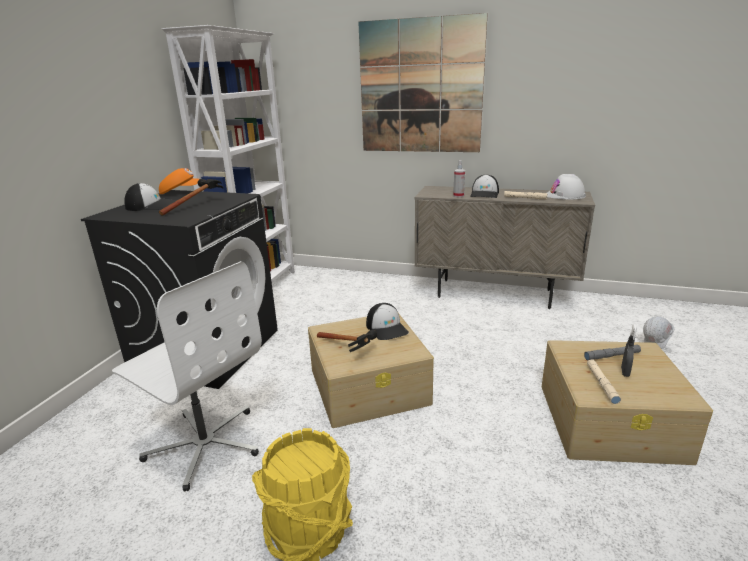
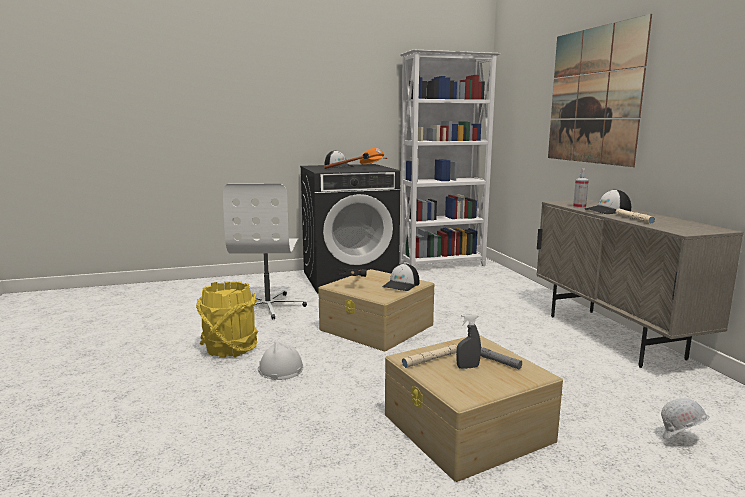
camera: 55 degrees right, 10 degrees down
(565, 195) = (689, 227): white hard hat -> white hard hat (280, 369)

